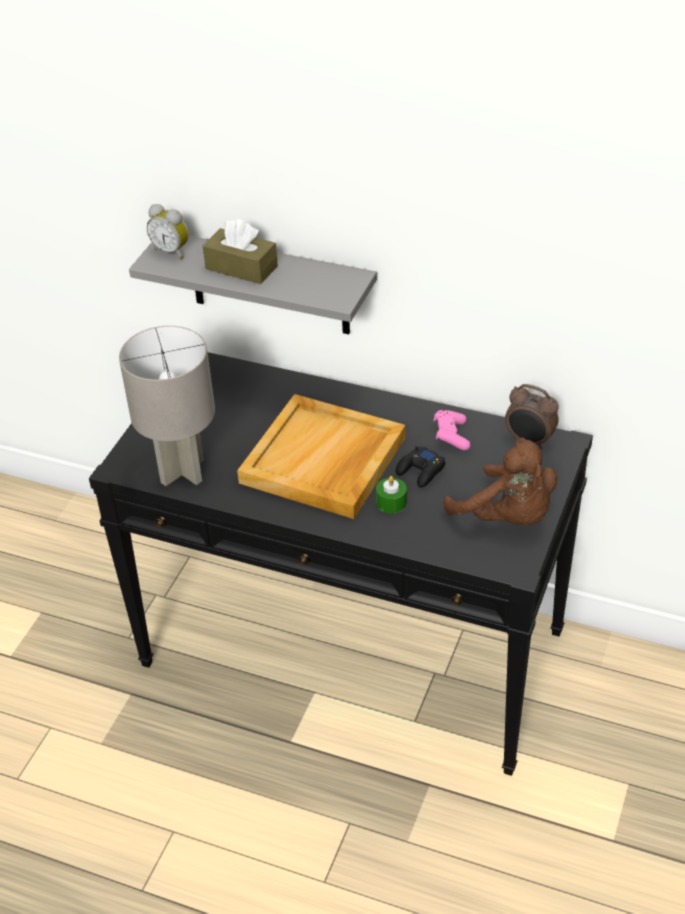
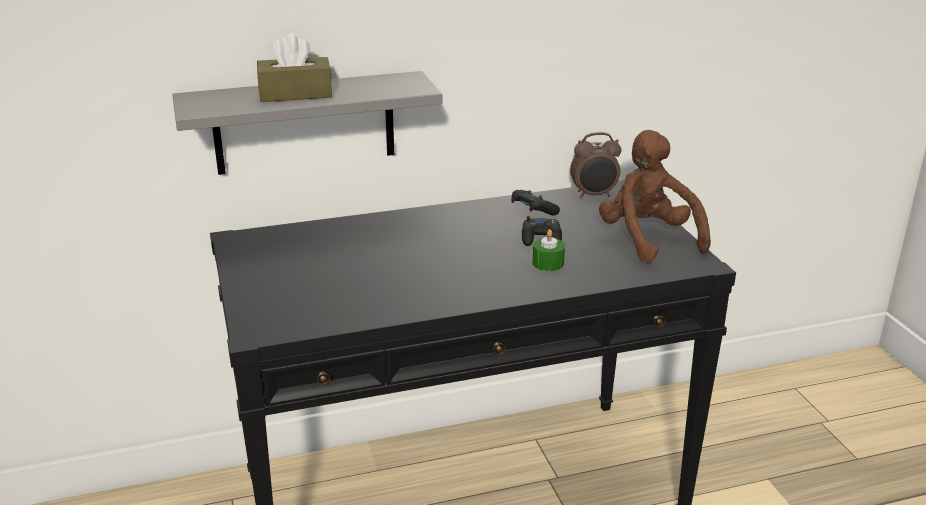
camera: 40 degrees left, 15 degrees down
(172, 251) = (206, 100): alarm clock -> none
(183, 471) = (328, 311): grey table lamp -> none
(324, 461) = (452, 259): beige tray -> none
(451, 436) = (532, 211): pink game controller -> black game controller
(507, 517) = (648, 239): brown plush toy -> brown plush toy turned 120 degrees counterclockwise

